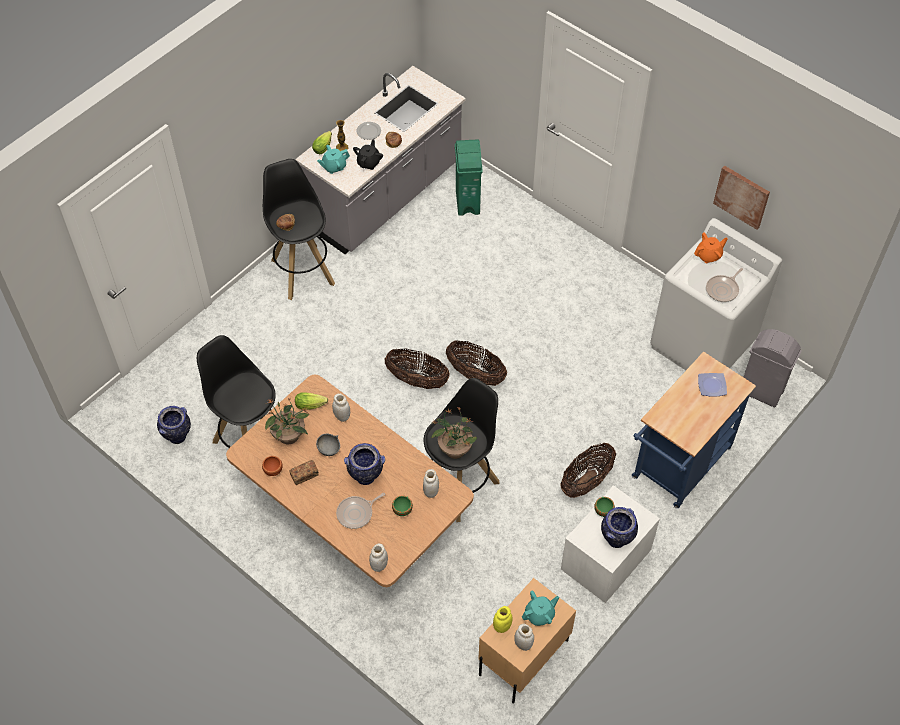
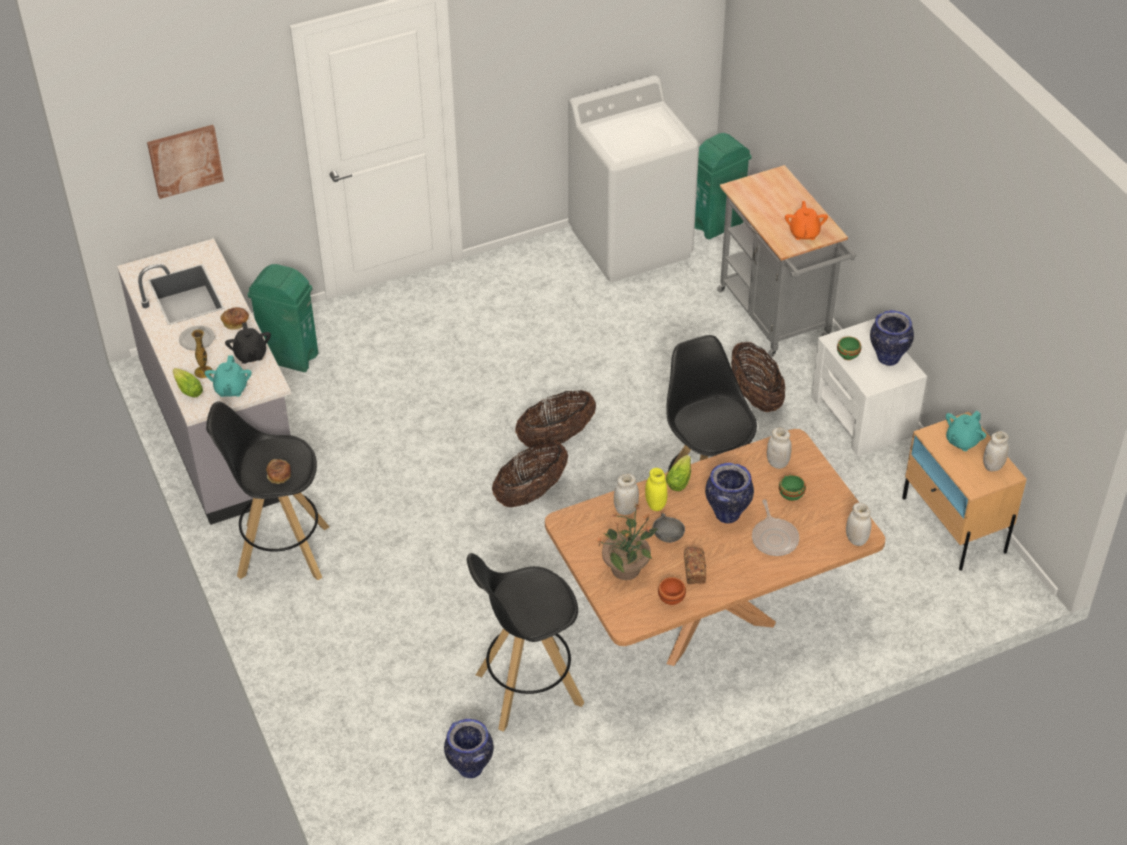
camera: 65 degrees left, 10 degrees down
(312, 405) = (592, 533): lettuce -> lettuce (680, 479)
(369, 163) = (250, 355): black teapot -> black teapot turned 150 degrees counterclockwise
(454, 449) = (726, 427): potted plant -> none
(502, 626) = (964, 476): yellow jar -> yellow jar (655, 504)
(539, 614) = (962, 441): turquoise teapot -> turquoise teapot turned 135 degrees counterclockwise
(678, 468) = (777, 319): blue cart -> grey cart
(708, 255) = (607, 129): orange teapot -> orange teapot (804, 233)
(711, 385) = (766, 194): plate -> none
(723, 289) = (658, 135): frying pan -> none
(742, 196) = (590, 45): picture -> picture (185, 160)
(761, 391) = (718, 224): grey trash can -> green trash can

